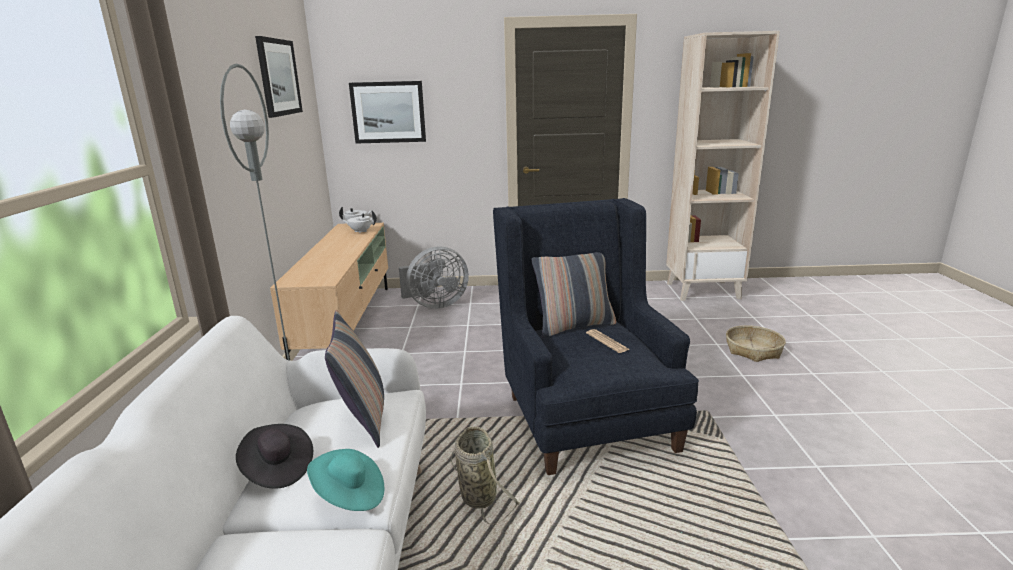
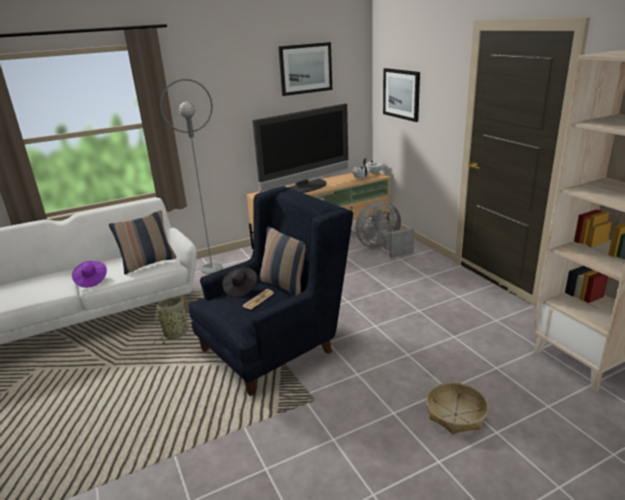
camera: 65 degrees right, 5 degrees up
(277, 469) = (106, 261): black hat -> black hat (240, 289)
(329, 256) = (305, 188): none -> television
(349, 495) = (91, 280): turquoise hat -> purple hat
(435, 305) = (382, 249): grey fan -> grey fan turned 120 degrees clockwise

